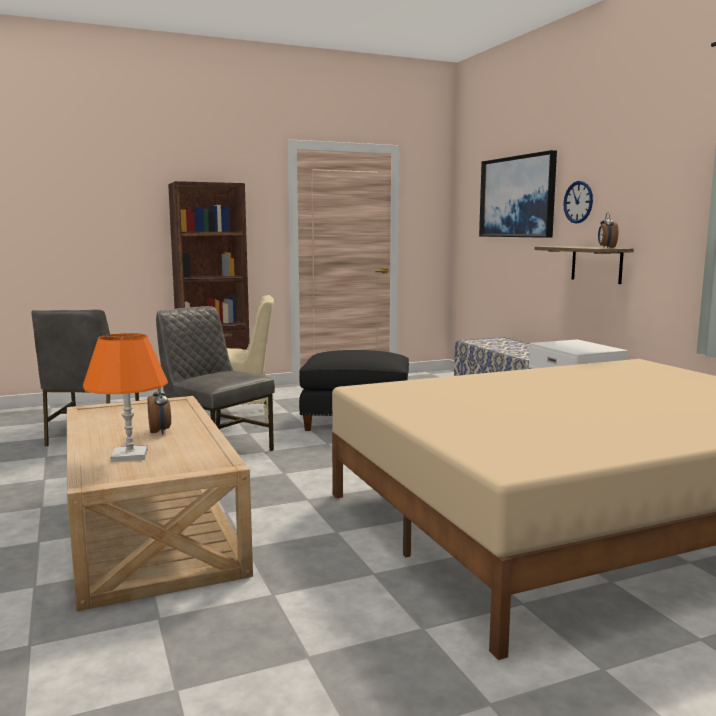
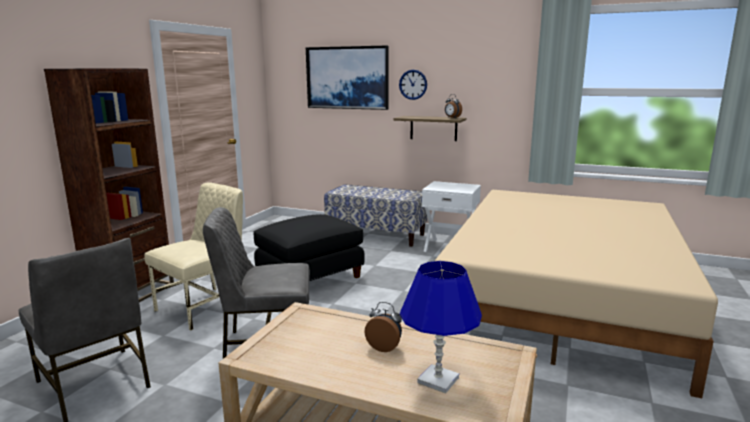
camera: 45 degrees left, 5 degrees up
(130, 455) = (438, 380): orange table lamp -> blue table lamp

